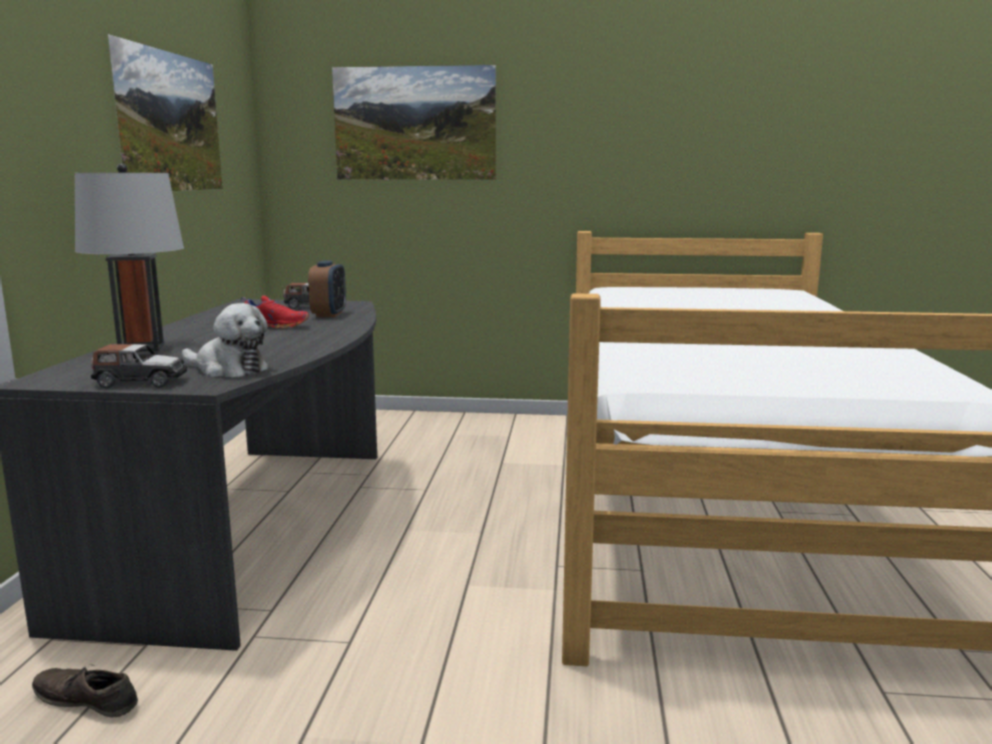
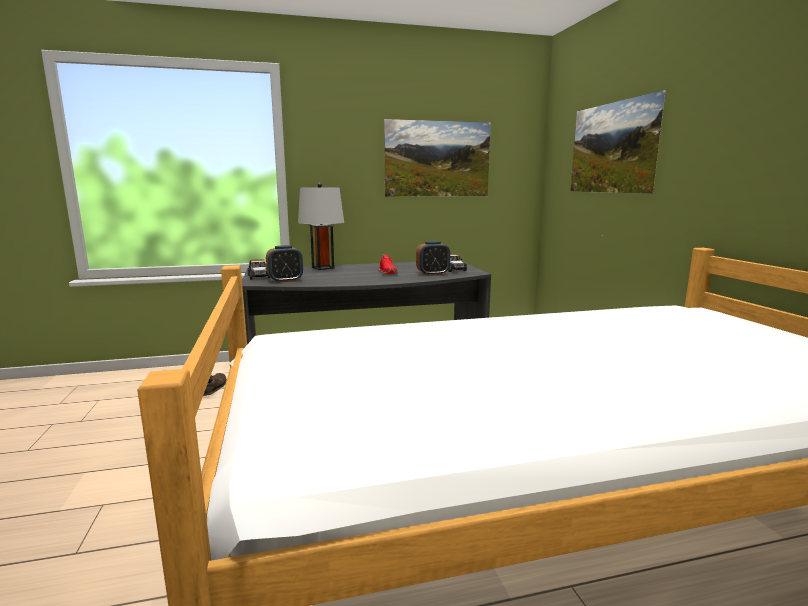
camera: 70 degrees right, 0 degrees up
(228, 370) = (285, 280): plush toy -> alarm clock

